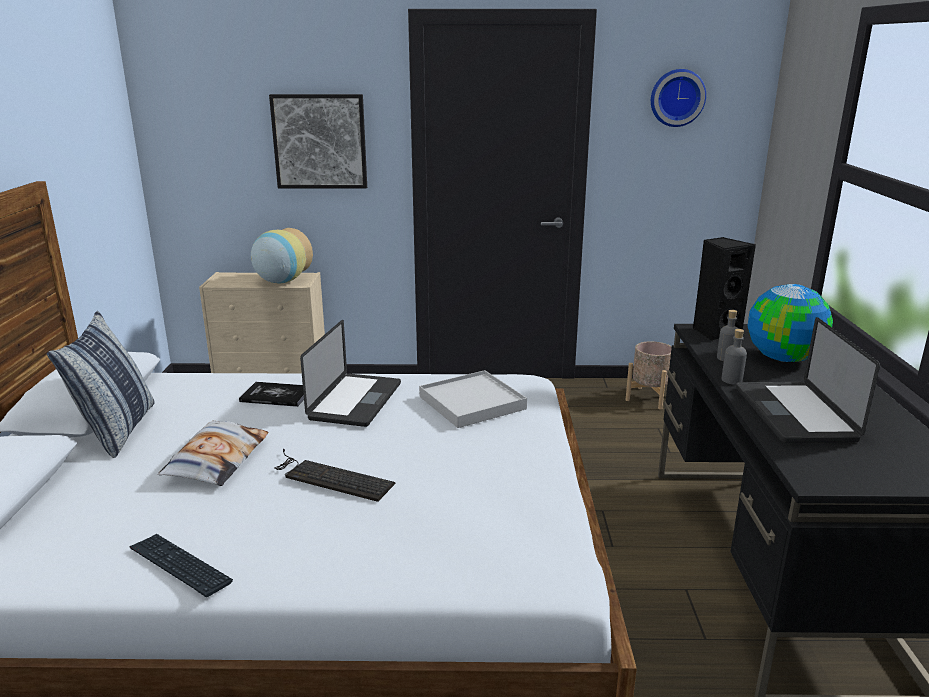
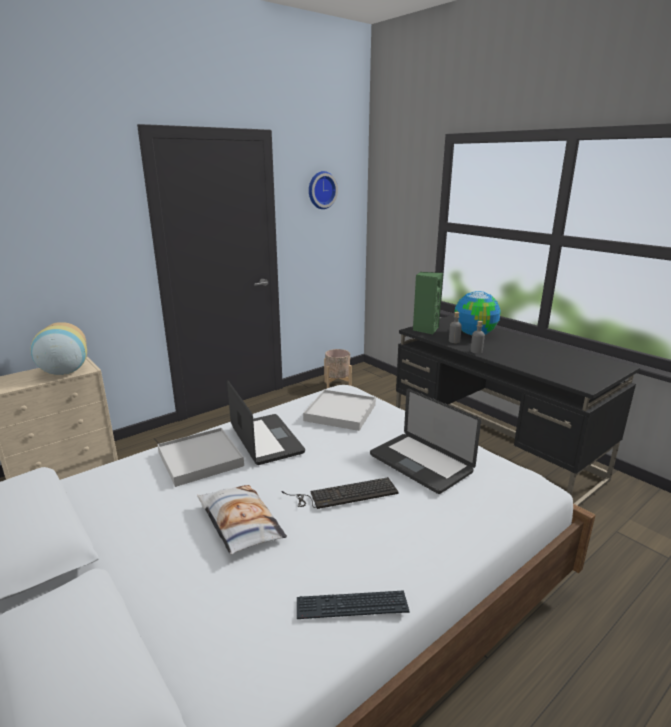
camera: 40 degrees left, 0 degrees up
(117, 430) = (103, 545): pillow -> none
(276, 396) = (200, 459): book -> white tray
(320, 141) = (71, 241): picture -> none
(715, 332) = (425, 329): black speaker -> green speaker
(794, 414) = (526, 359): laptop -> laptop (420, 463)

